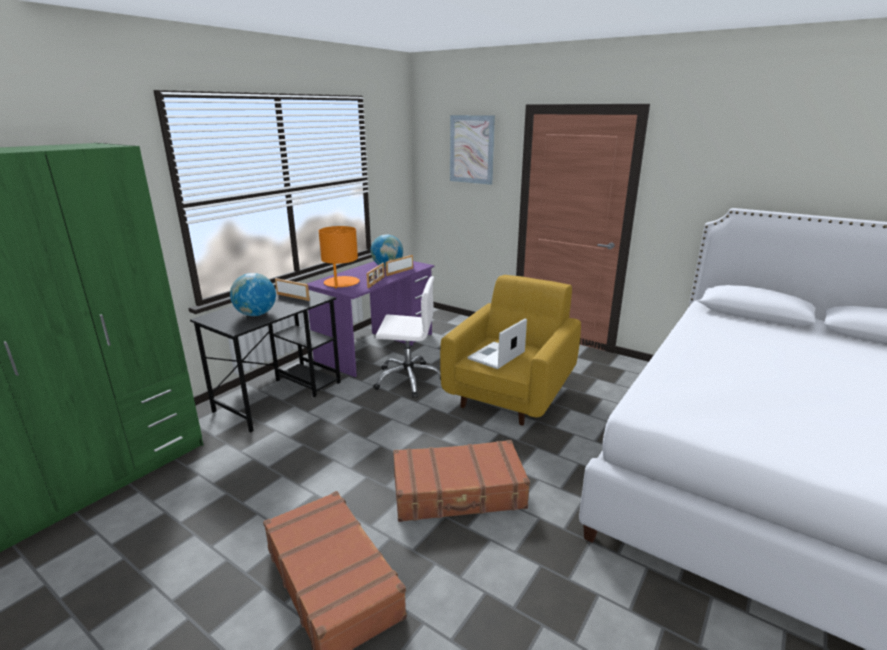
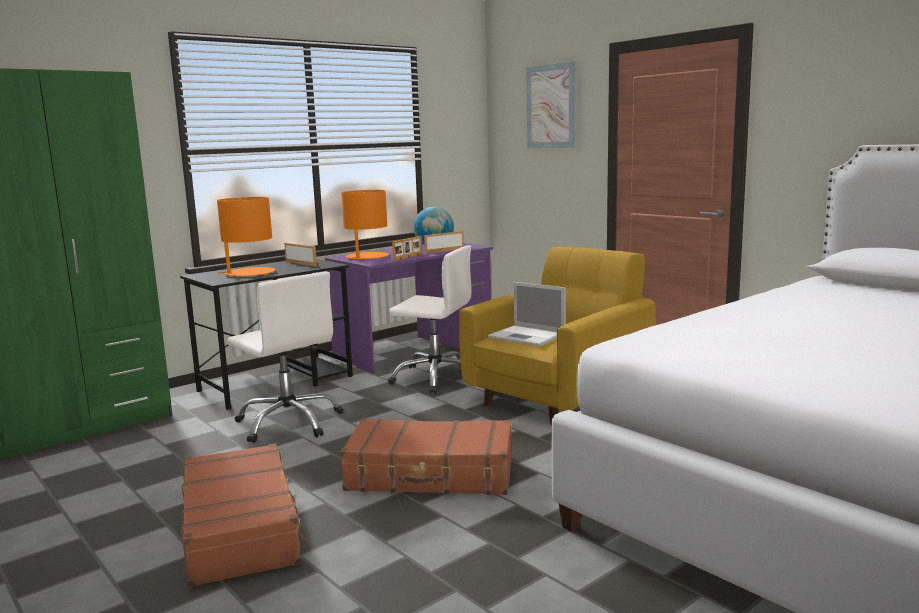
camera: 15 degrees right, 10 degrees down
(256, 314) = (249, 273): globe -> orange table lamp
(313, 443) = (289, 422): none -> white office chair
(496, 356) = (528, 336): laptop -> laptop turned 105 degrees counterclockwise

